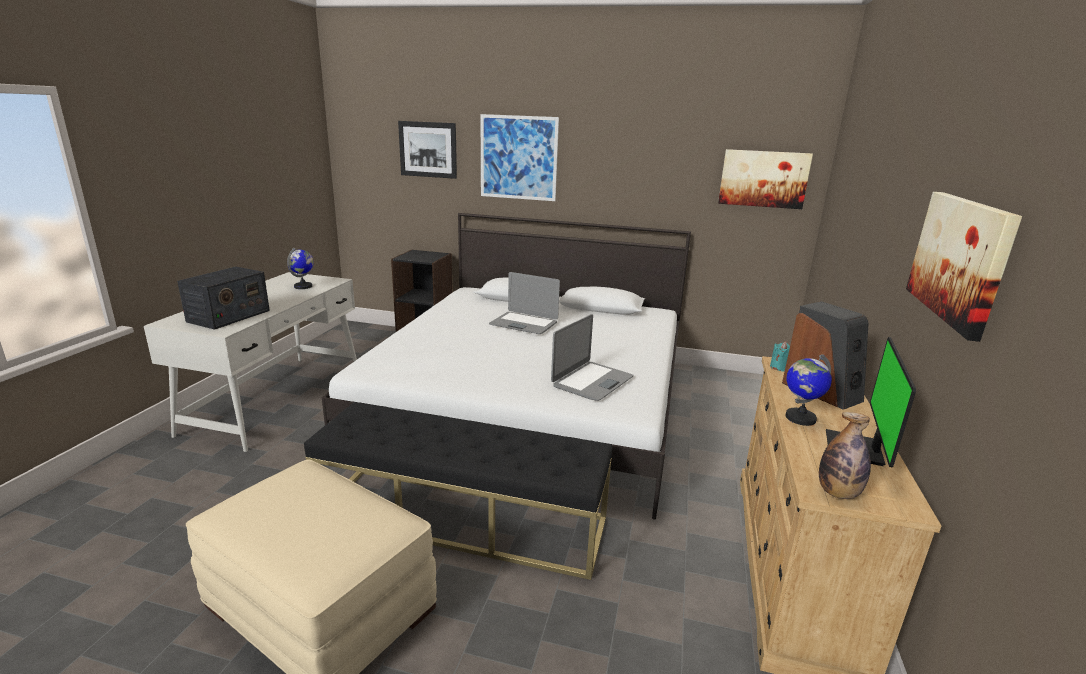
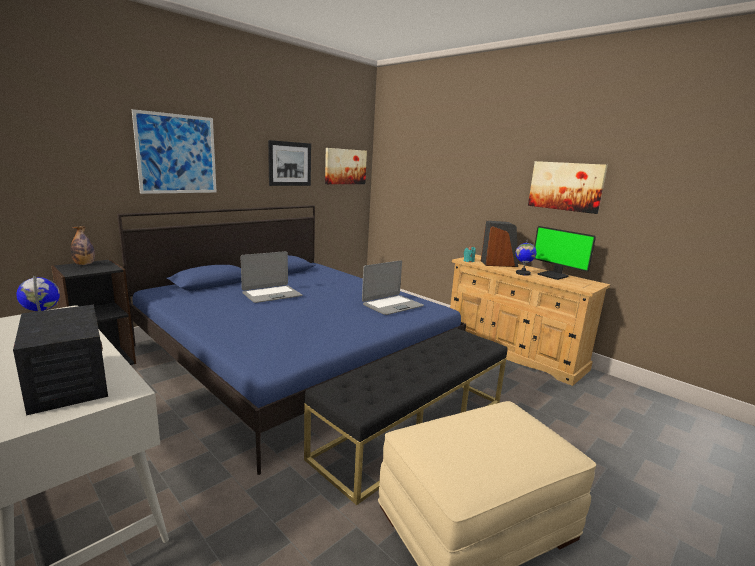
camera: 60 degrees left, 5 degrees down
(428, 149) = (63, 145): picture -> picture (290, 164)
(531, 402) = (295, 356): white bed -> blue bed
(592, 381) = (392, 305): laptop -> laptop turned 75 degrees clockwise
(838, 493) = (587, 287): bottle -> bottle (84, 264)

